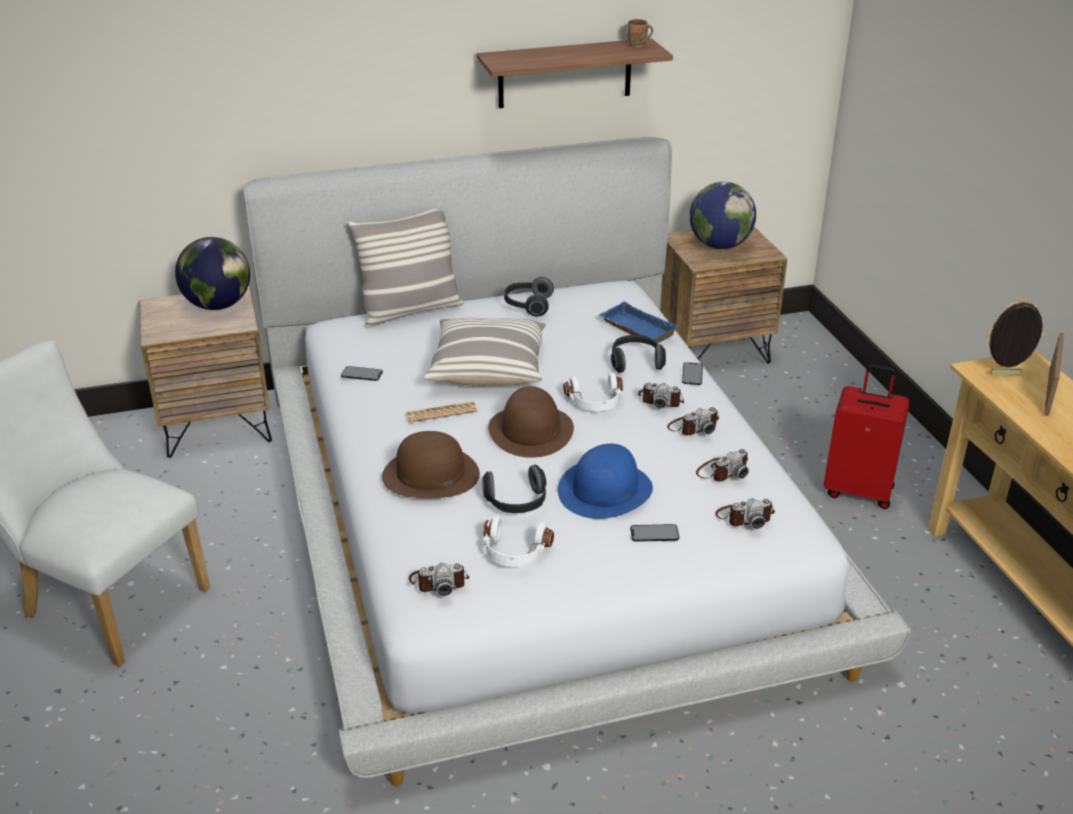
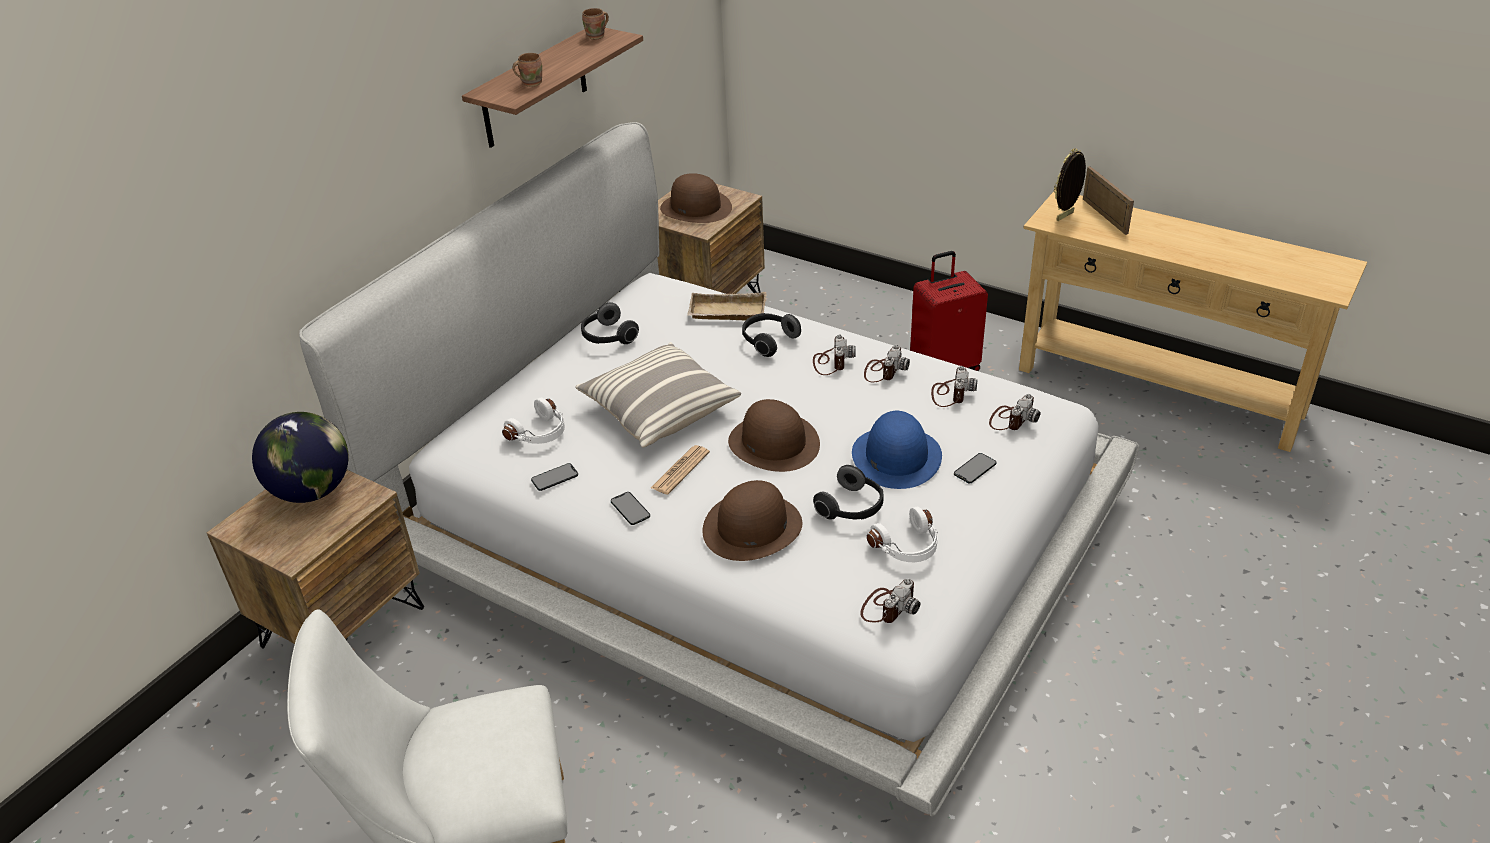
camera: 40 degrees left, 5 degrees up
(410, 311) = (507, 396): pillow -> none
(533, 59) = (531, 83): none -> brown mug
(595, 403) = (788, 391): white headphones -> white headphones (540, 433)
(635, 329) = (726, 313): blue tray -> beige tray
(660, 400) = (831, 362): camera -> camera turned 60 degrees counterclockwise
(692, 374) = (821, 328): phone -> phone (630, 508)
(719, 245) = (696, 208): globe -> brown hat

